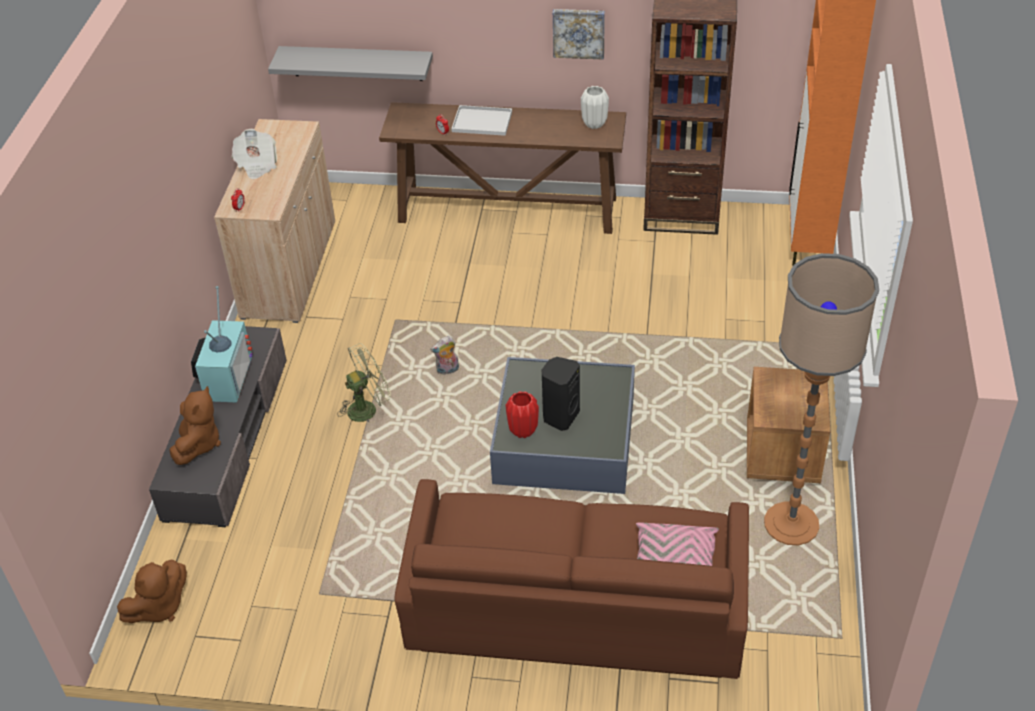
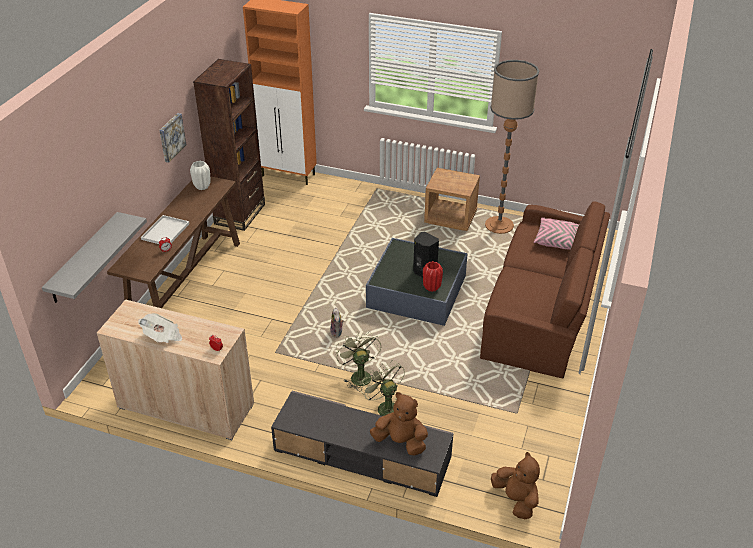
camera: 80 degrees left, 5 degrees down
(225, 377) = (334, 423): television -> none
(312, 444) = (384, 407): none -> green fan

